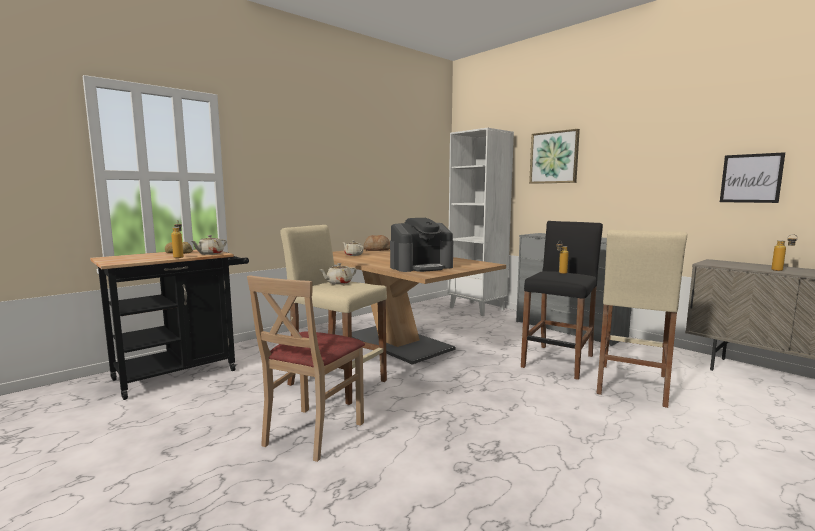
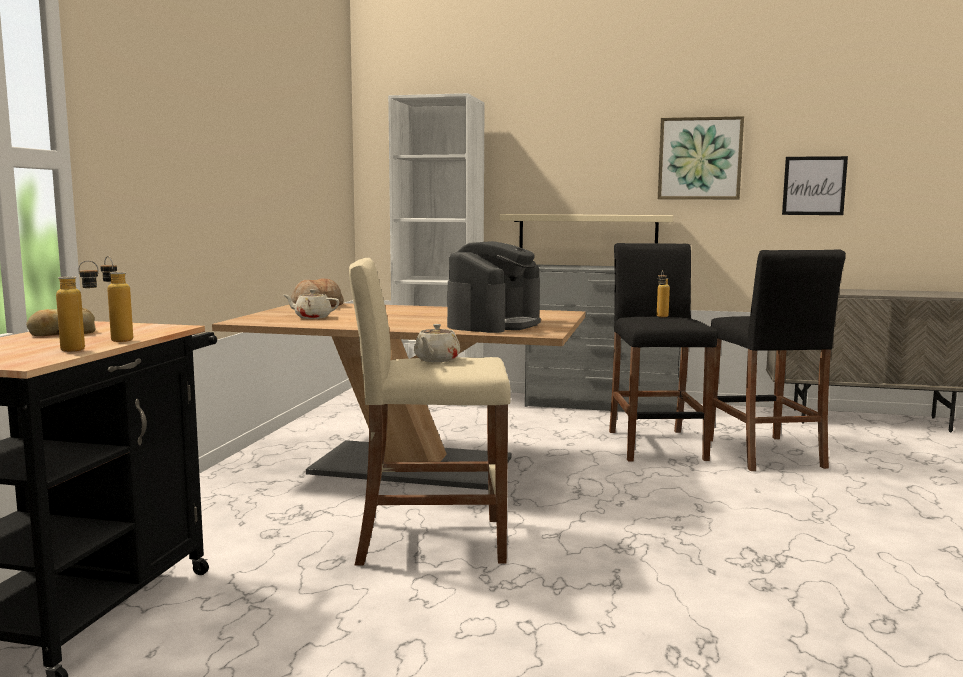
camera: 35 degrees left, 0 degrees up
(210, 254) = (155, 329): beige teapot -> none
(312, 432) = (526, 612): beige chair -> none
(554, 157) = (554, 148): picture -> picture (699, 158)
(572, 213) = (587, 232): none -> beige shelf
(631, 384) = (764, 454): beige stool -> black stool
(781, 270) = (866, 293): bottle -> bottle (82, 350)

